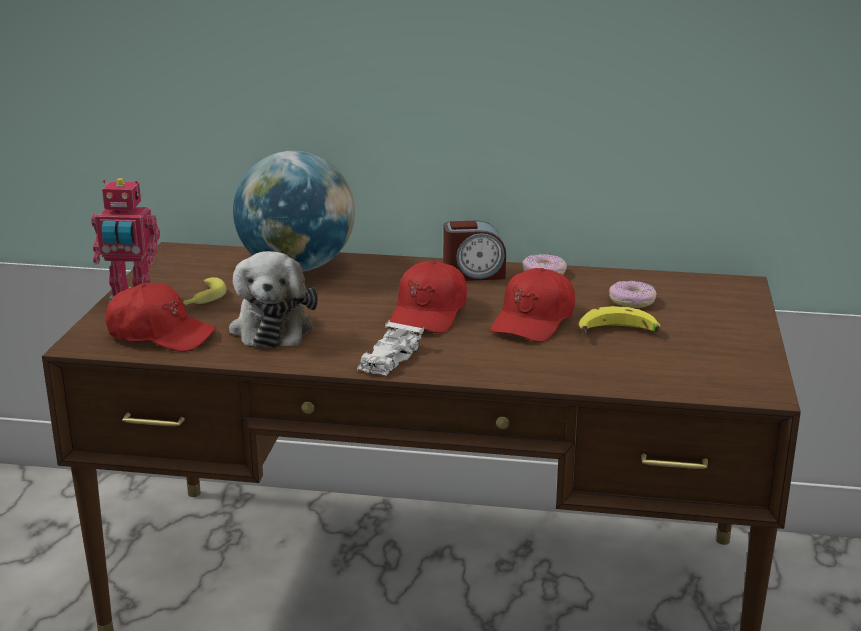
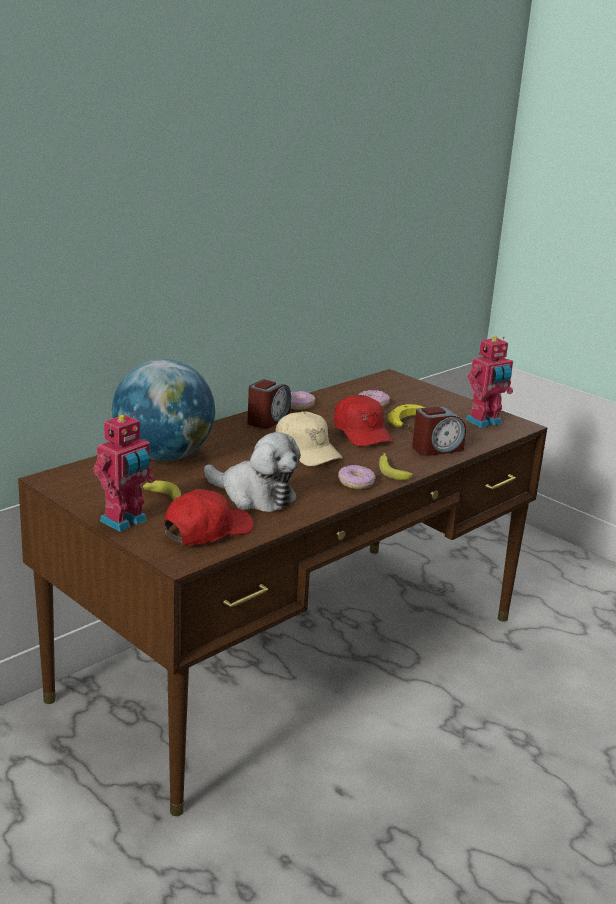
camera: 55 degrees left, 0 degrees up
(389, 359) = (356, 483): white toy car -> donut
(429, 313) = (307, 450): red cap -> beige cap
(458, 365) = (392, 470): none -> banana
(571, 369) = (436, 449): none -> alarm clock
(720, 371) = (485, 422): none -> toy robot

